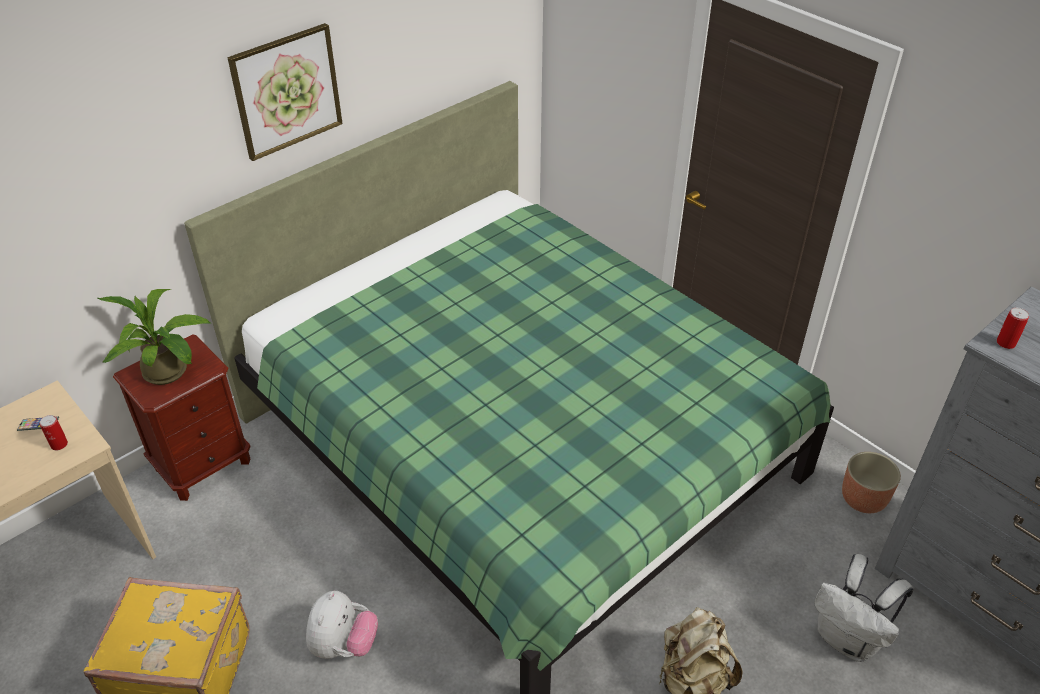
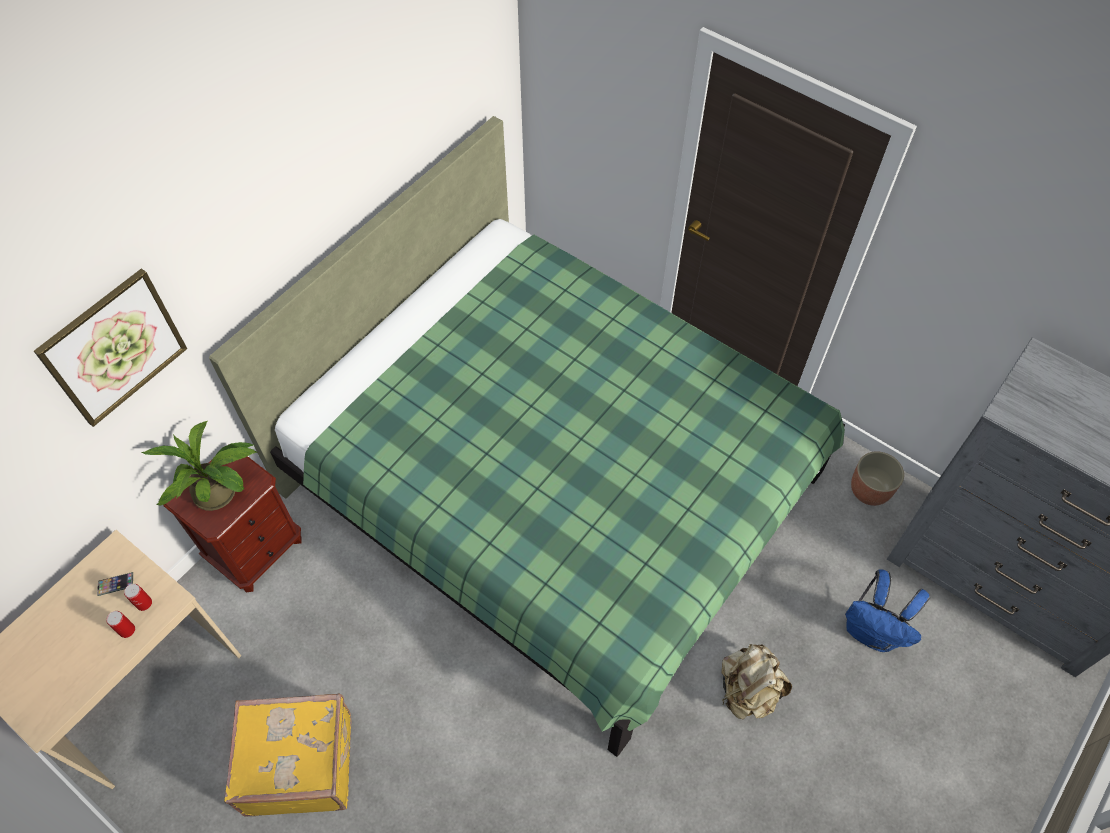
camera: 10 degrees left, 15 degrees up
(286, 91) = (287, 204): picture -> picture (114, 347)
(343, 645) = (439, 713): plush toy -> none
(848, 639) = (872, 632): white backpack -> blue backpack
(1005, 343) = (1016, 409): can -> can (127, 630)

